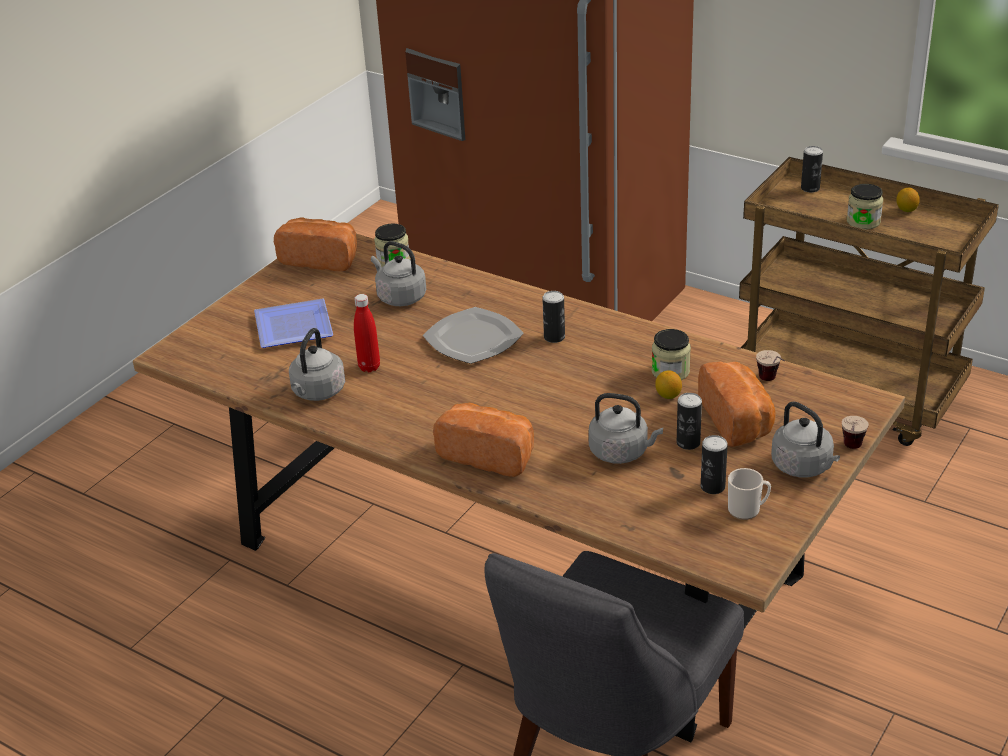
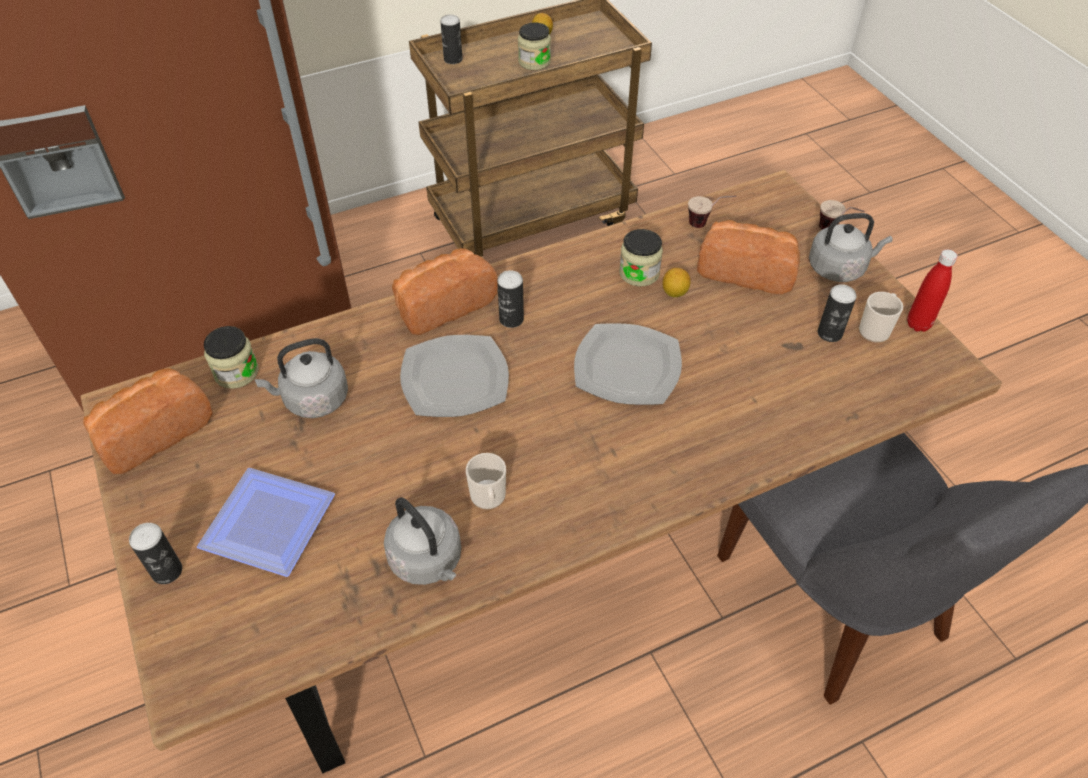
camera: 60 degrees left, 15 degrees up
(369, 367) = (422, 489): red bottle -> red bottle (918, 324)
(386, 394) = (488, 498): none -> mug
(489, 454) = (668, 462): bread -> bread (442, 304)
(562, 404) = (628, 368): none -> plate
(621, 452) = (737, 365): grey kettle -> none
(688, 443) = (755, 316): can -> can (167, 571)

